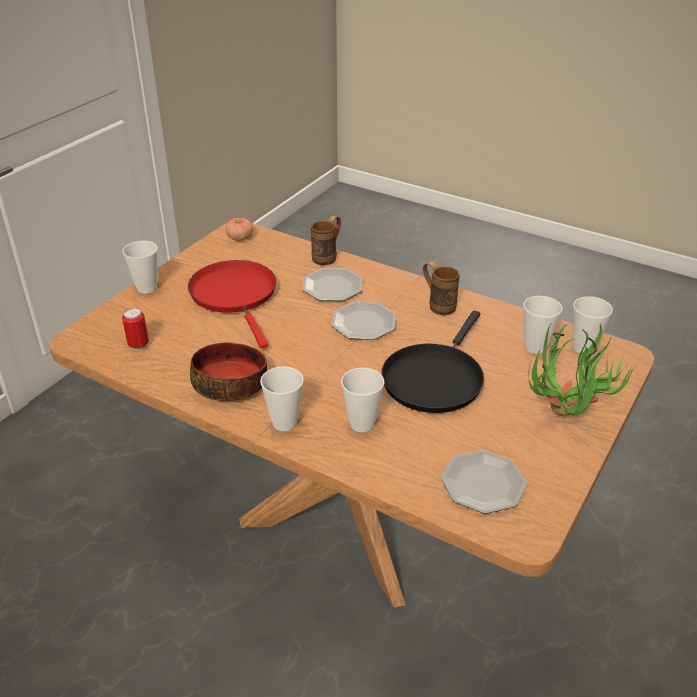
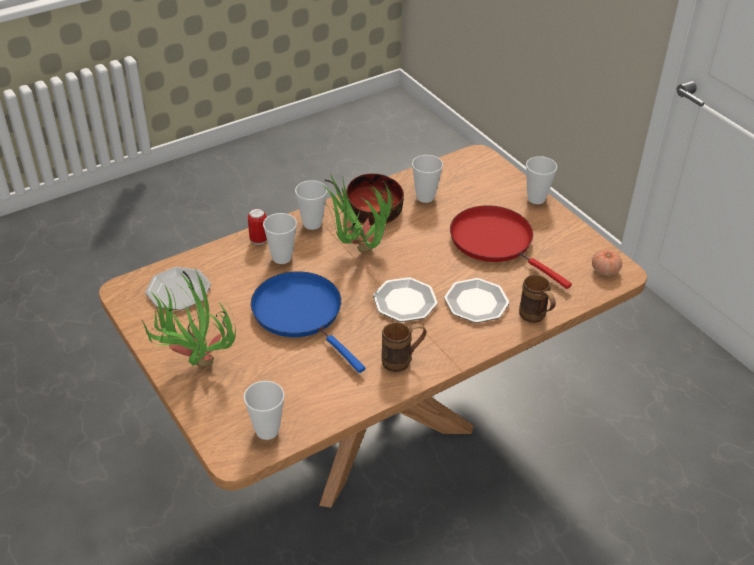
camera: 115 degrees right, 5 degrees up
(138, 345) = (452, 180): can -> can (259, 240)
(235, 295) = (496, 242): red frying pan -> red frying pan turned 135 degrees counterclockwise
(315, 372) = (357, 254): none -> potted plant
(434, 378) = (301, 313): black frying pan -> blue frying pan
(535, 347) = (293, 396): cup -> cup (425, 197)

